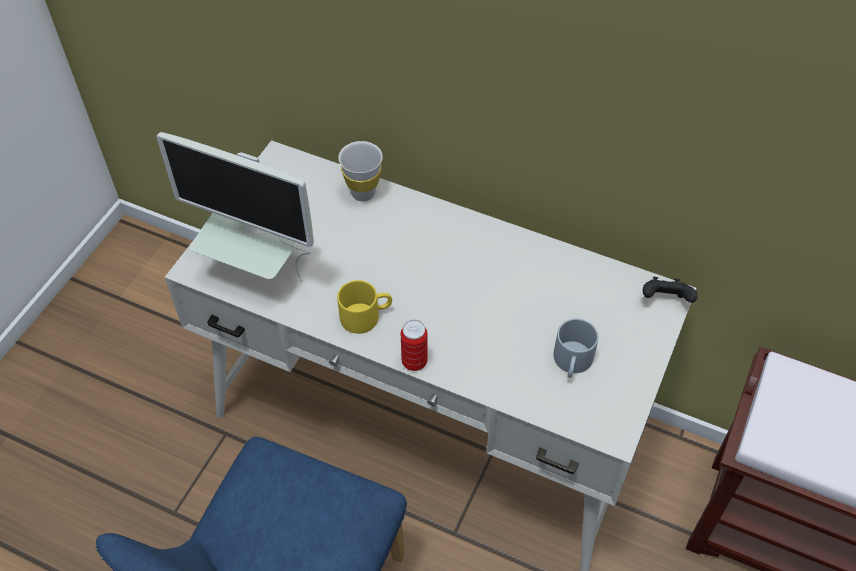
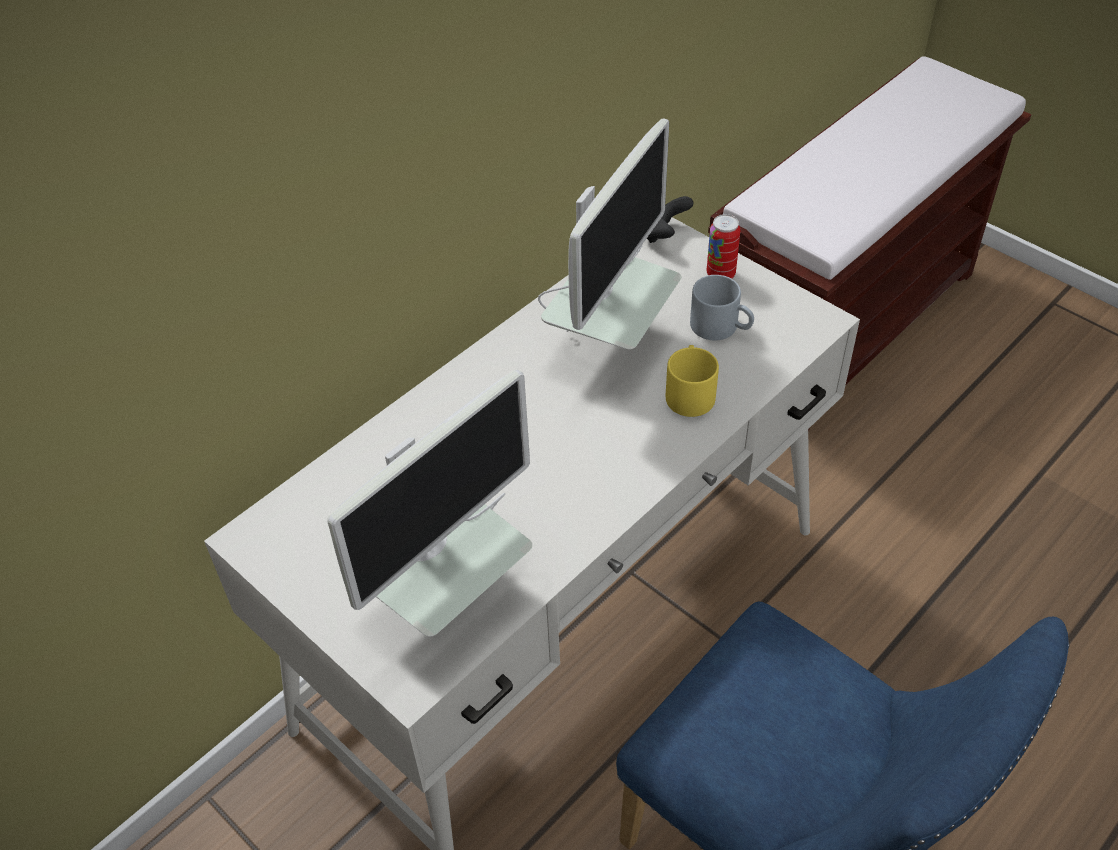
camera: 70 degrees left, 5 degrees down
(363, 193) = (371, 454): white cup -> none
(366, 315) = (582, 496): yellow mug -> yellow mug (689, 392)
(414, 362) = (672, 463): can -> can (720, 274)
(521, 293) = (608, 342): none -> monitor

